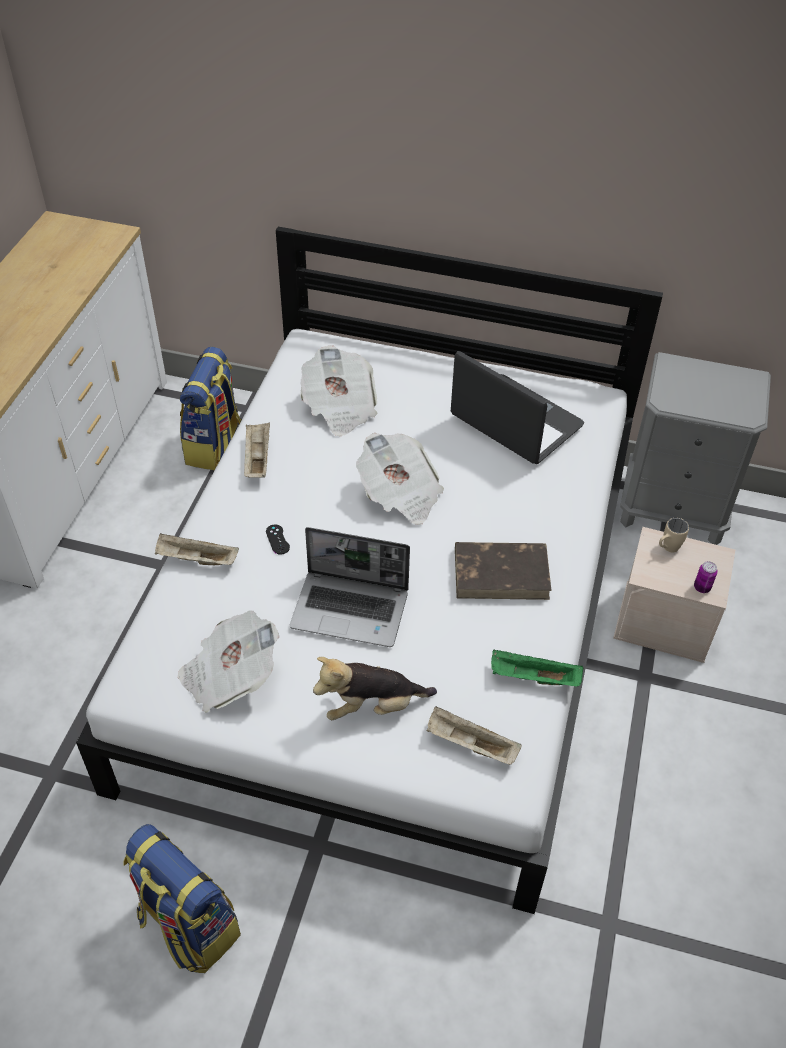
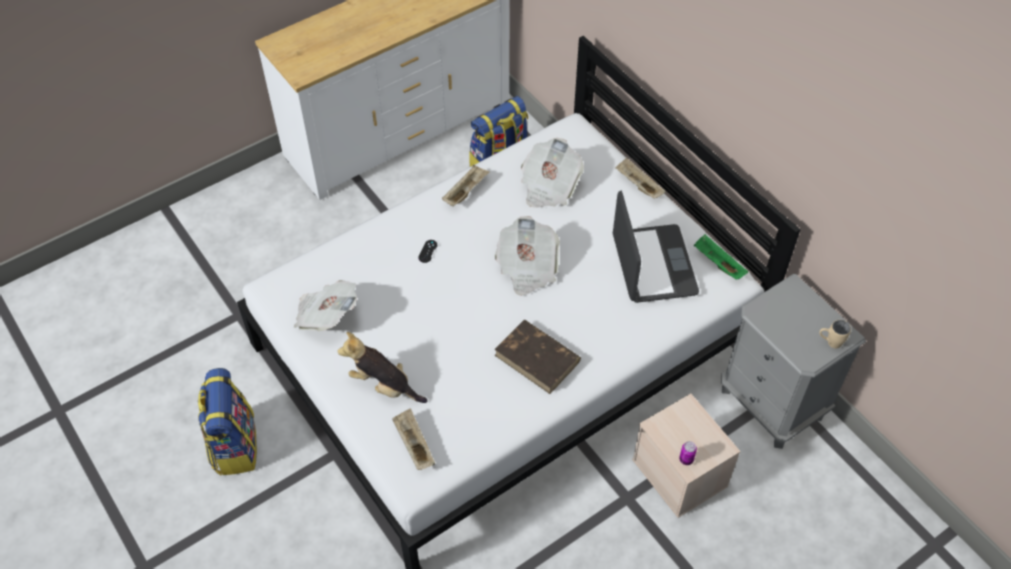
camera: 40 degrees right, 5 degrees up
(196, 560) = (372, 235): beige tray -> beige tray (638, 185)
(351, 609) = (428, 321): laptop -> none
(533, 678) = (489, 433): green tray -> green tray (717, 264)
(667, 549) = (691, 419): beige mug -> beige mug (829, 342)

